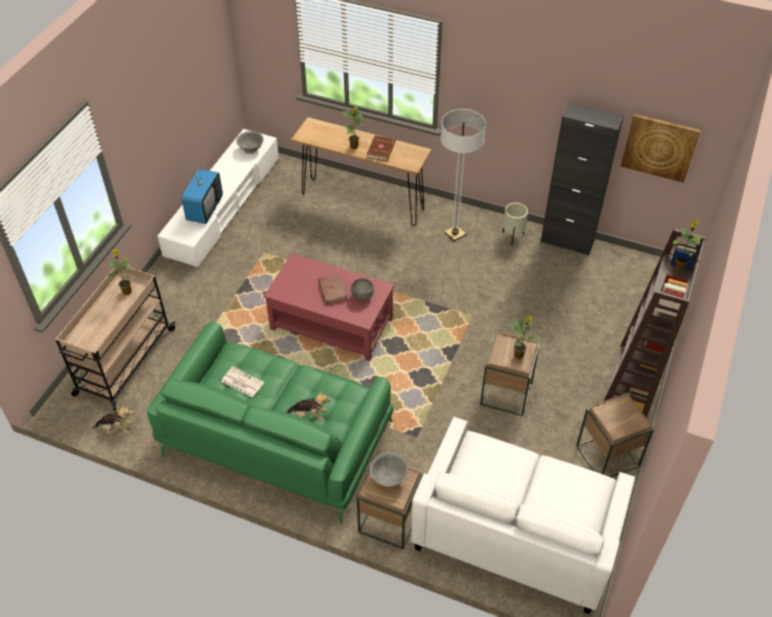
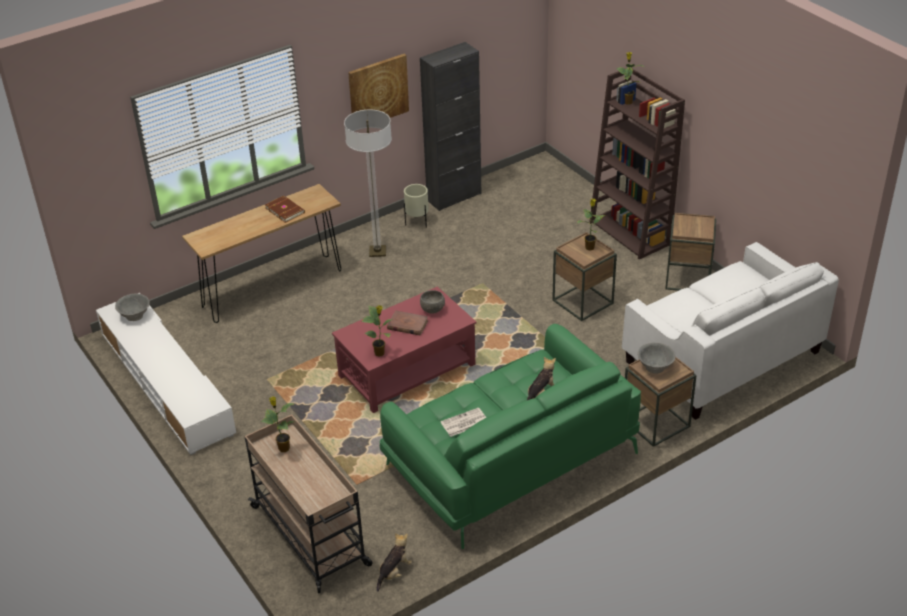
camera: 55 degrees left, 10 degrees down
(204, 209) = (185, 380): television -> none
(354, 147) = (261, 224): potted plant -> potted plant (380, 353)
(659, 147) = (496, 55): picture -> picture (378, 91)

